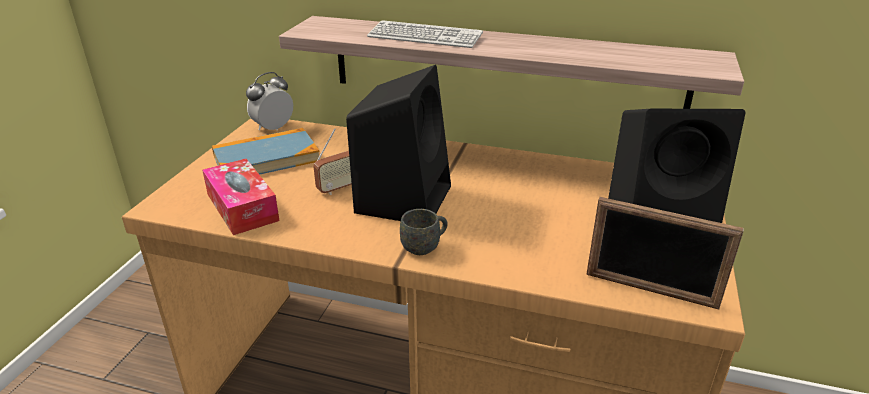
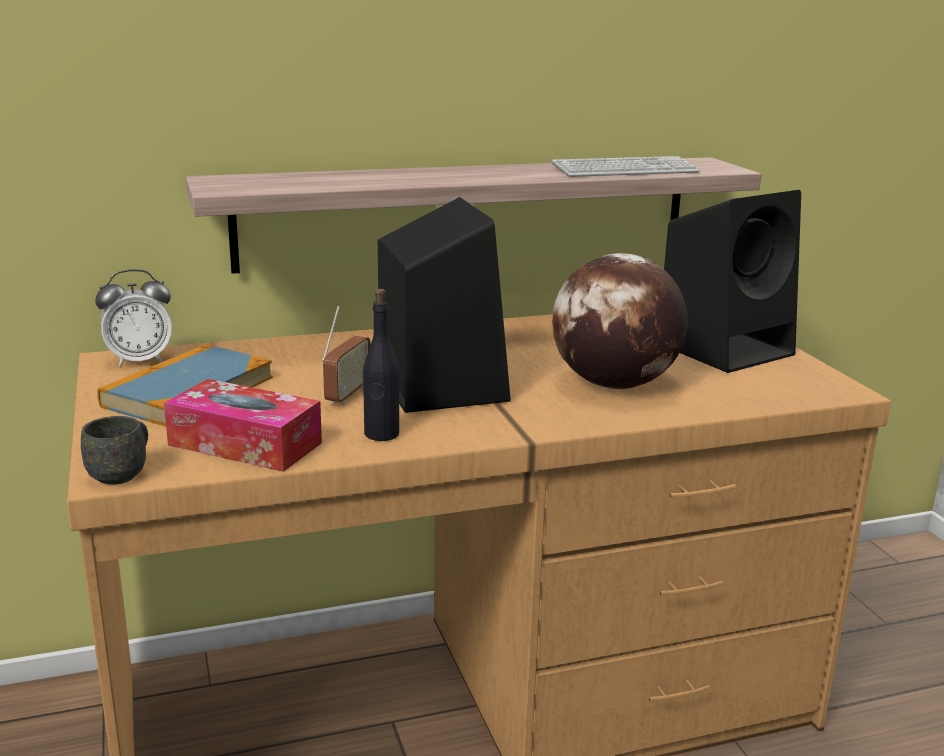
camera: 35 degrees left, 10 degrees down
(273, 128) = (139, 360): alarm clock -> alarm clock turned 120 degrees counterclockwise
(318, 226) = (381, 434): none -> black bottle
(424, 36) = (389, 177): keyboard -> keyboard (625, 170)
(425, 246) = (534, 419): grey mug -> grey mug (123, 473)
(521, 235) = (614, 385): none -> globe
(650, 290) = (785, 393): picture frame -> none

